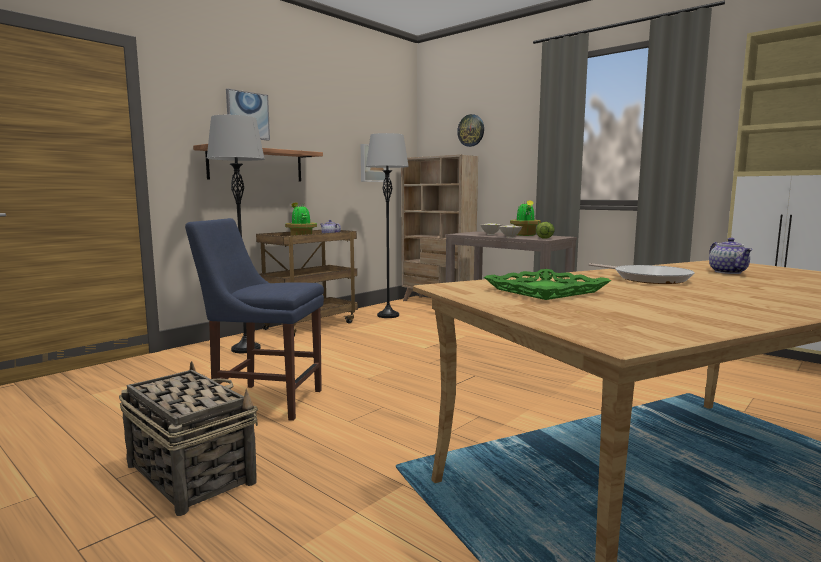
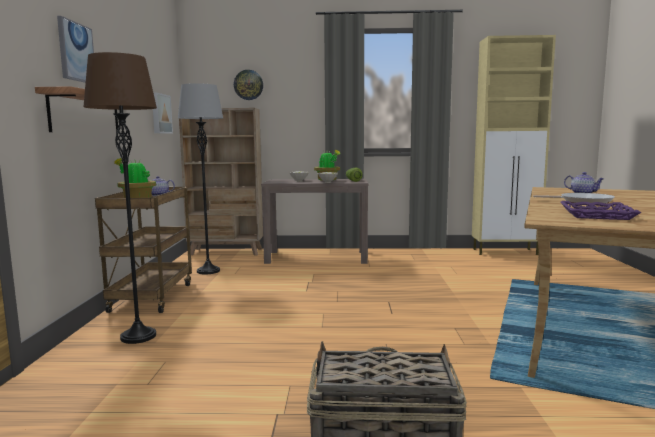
camera: 40 degrees left, 0 degrees up
(246, 349) = (138, 336): grey floor lamp -> brown floor lamp
(264, 401) = (286, 374): blue chair -> none
(545, 290) = (595, 215): green tray -> purple tray

